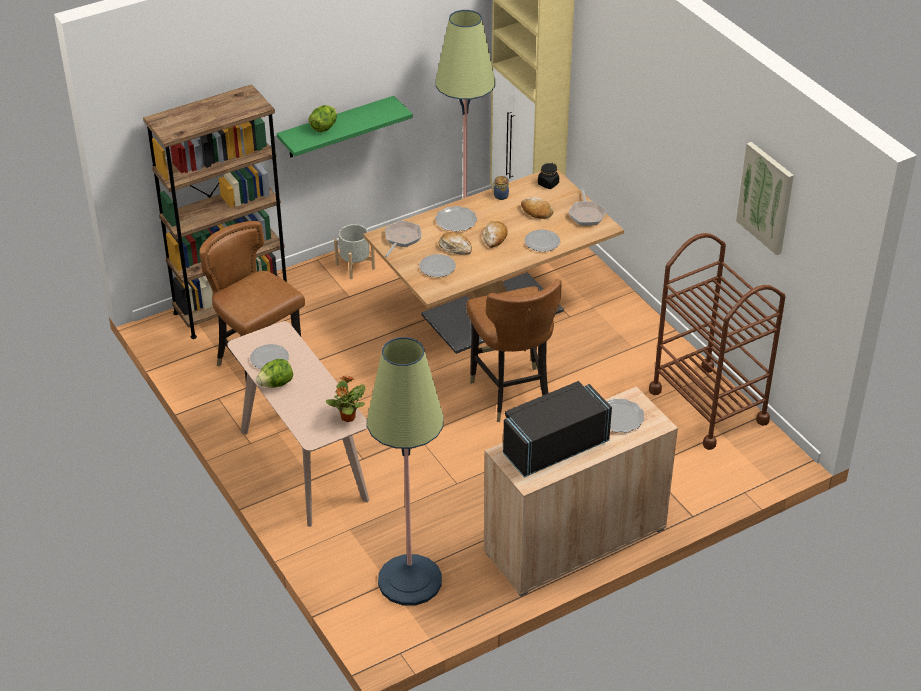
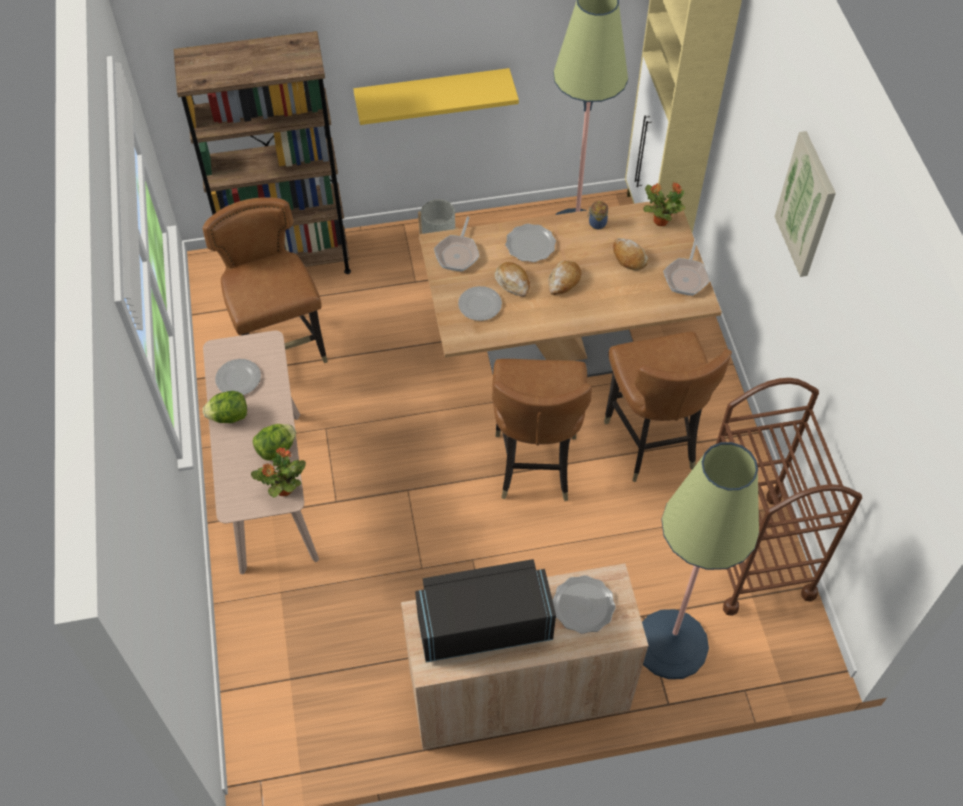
camera: 20 degrees right, 15 degrees up
(324, 127) = (409, 94): lettuce -> lettuce (276, 449)
(336, 127) = (432, 93): green shelf -> yellow shelf
(401, 239) = (458, 253): frying pan -> frying pan turned 150 degrees clockwise
(410, 580) = (314, 684): floor lamp -> floor lamp (671, 644)
(542, 242) = (616, 302): plate -> none
(548, 184) = (660, 221): black jar -> potted plant
(596, 356) = (651, 442): none -> brown chair
(766, 197) = (874, 373): picture -> picture (806, 205)

